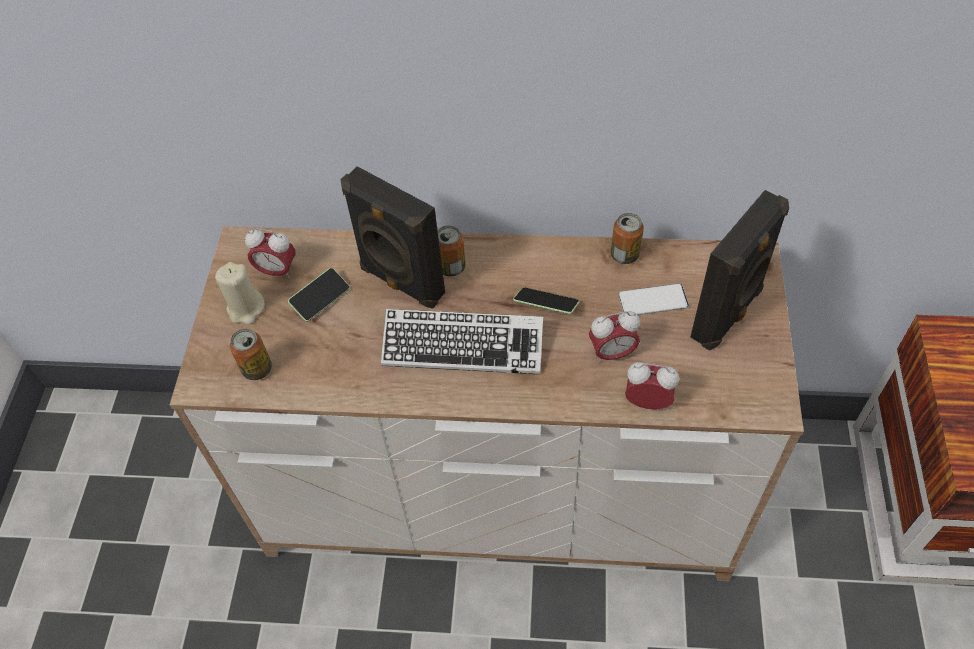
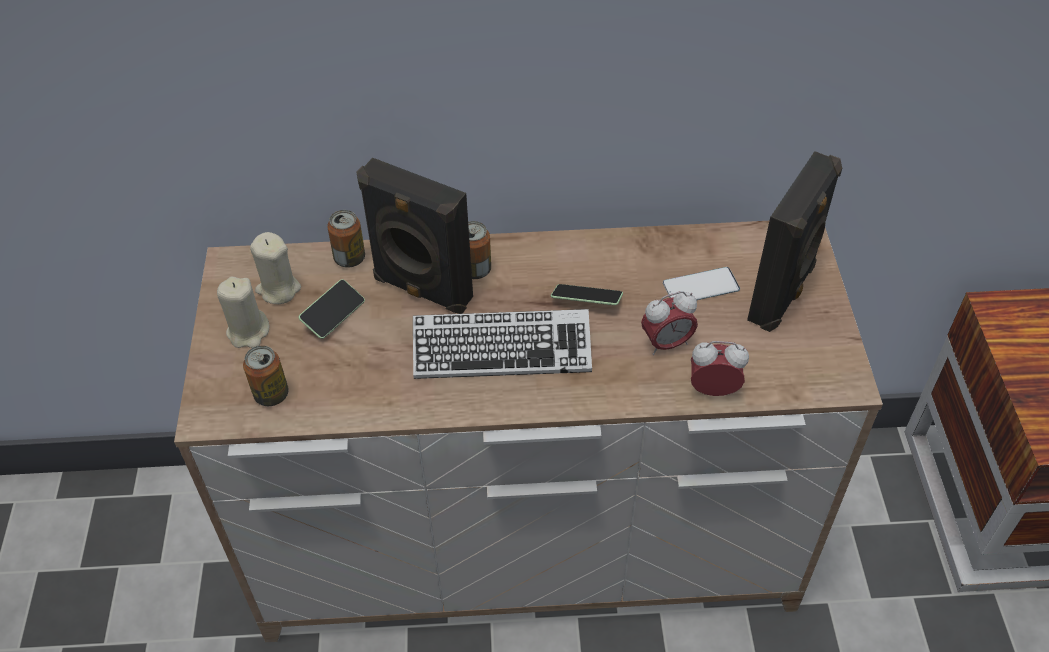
camera: 10 degrees left, 5 degrees down
(277, 271) = (278, 289): alarm clock -> beige candle
(625, 255) = (662, 243): can -> can (349, 258)

